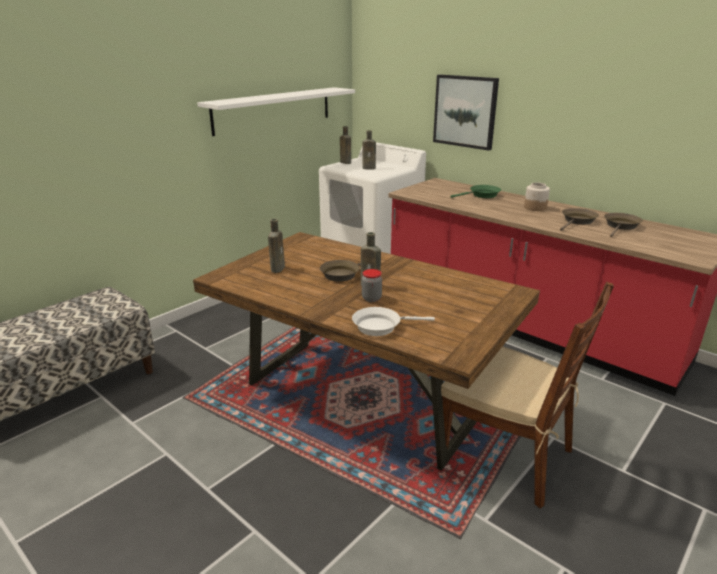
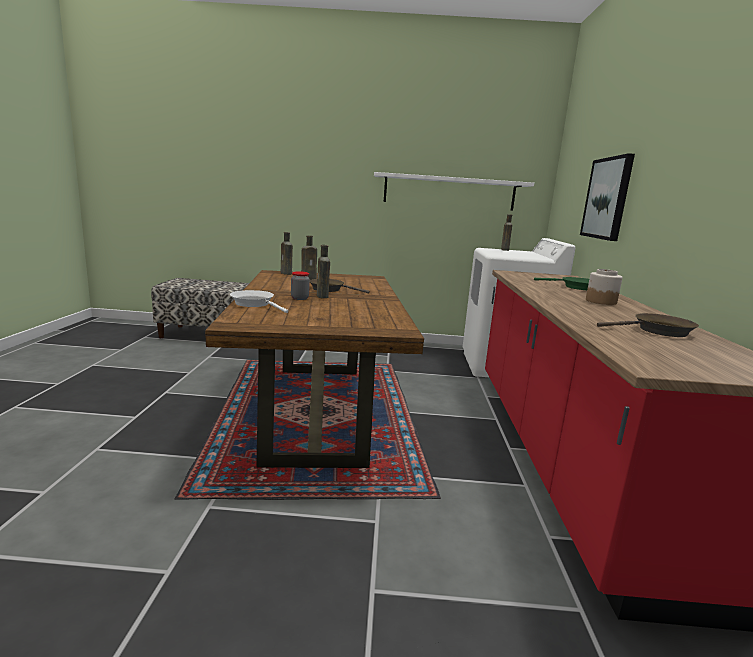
camera: 50 degrees right, 10 degrees down
(370, 168) = (510, 253): brown bottle -> brown bottle (286, 273)
(508, 455) = (315, 498): brown chair -> none
(577, 221) = (611, 315): brown frying pan -> none

